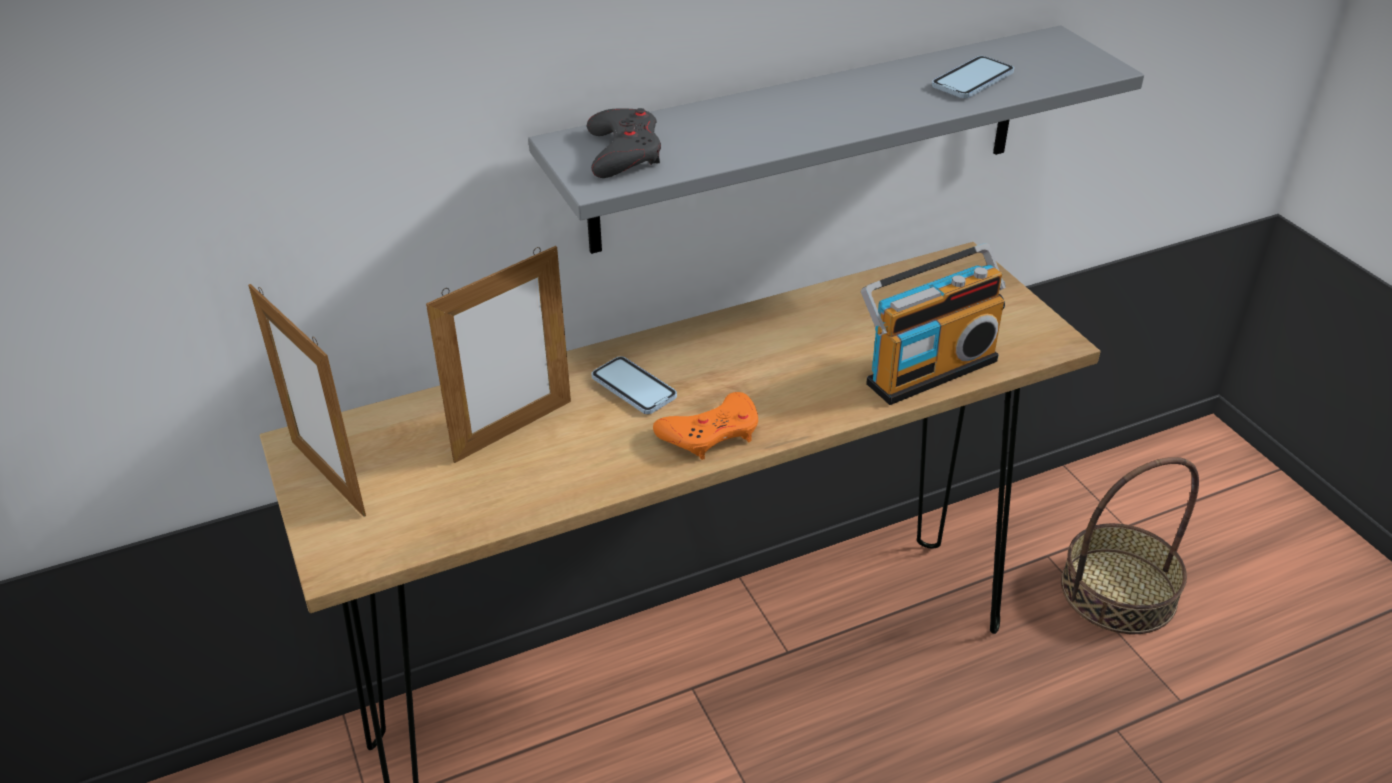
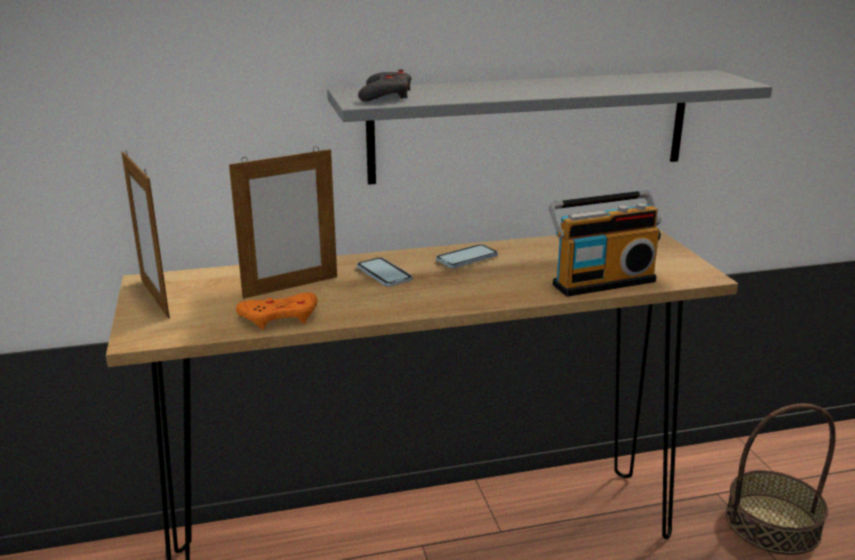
camera: 10 degrees right, 15 degrees down
(711, 433) = (429, 299): orange game controller -> orange game controller (280, 317)
(972, 80) = (644, 83): phone -> phone (467, 258)

